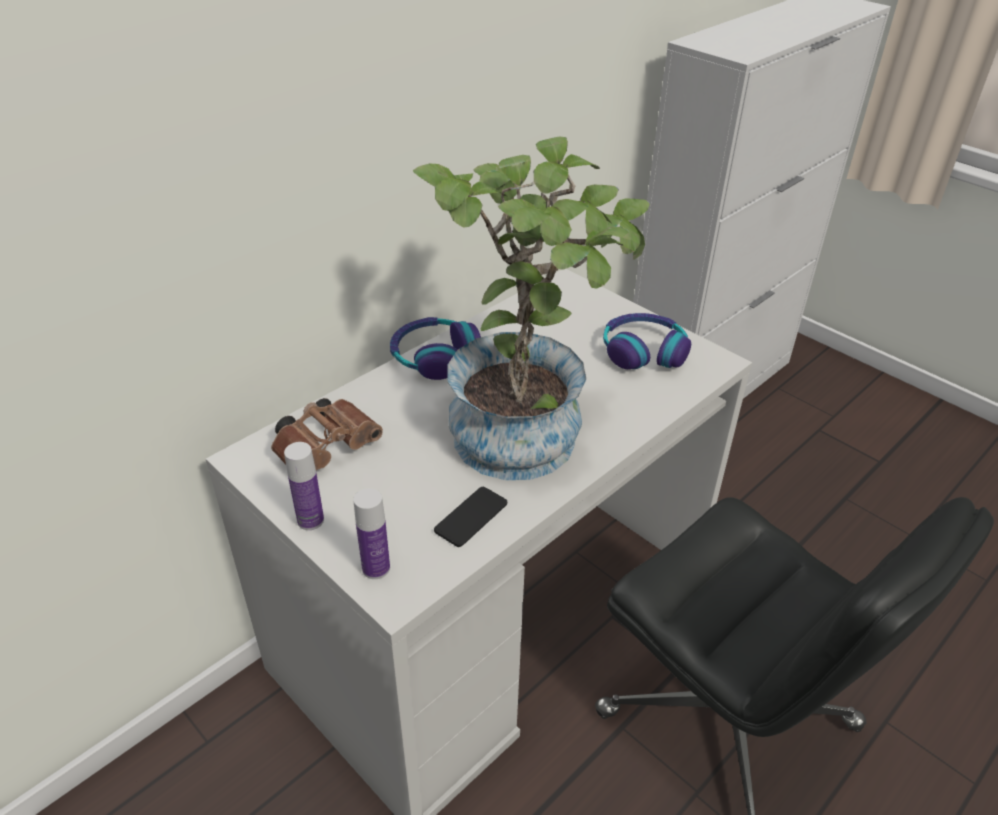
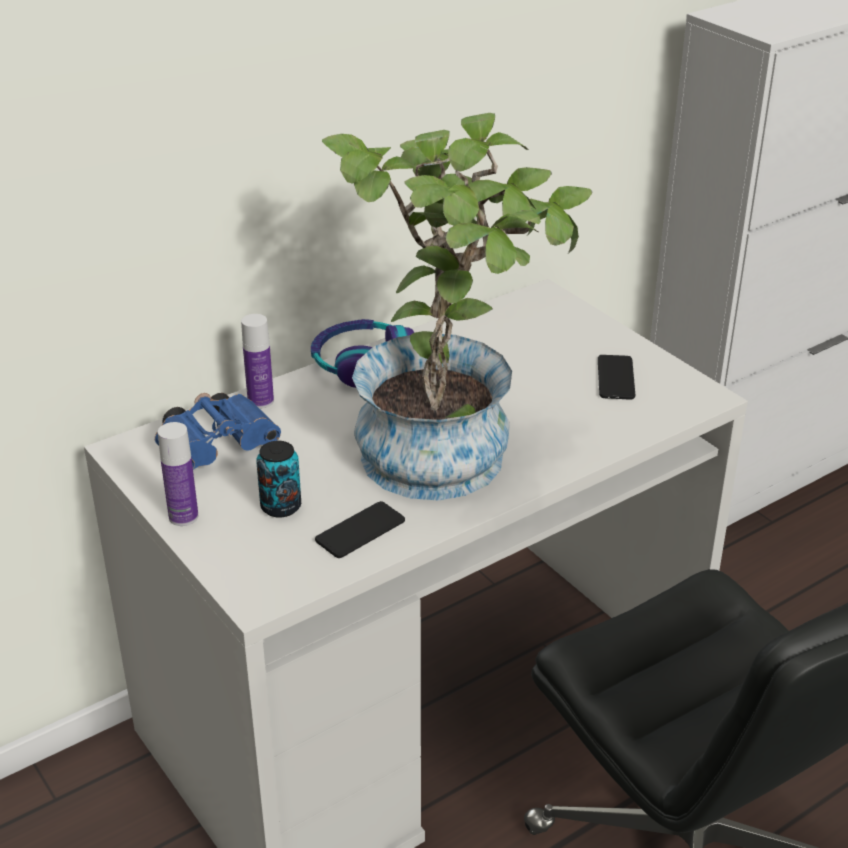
camera: 10 degrees right, 5 degrees down
(329, 448) = (219, 448): brown binoculars -> blue binoculars
(376, 568) = (243, 569): bottle -> bottle (260, 401)
(396, 500) = (281, 507): none -> can
(643, 351) = (615, 378): headphones -> phone

